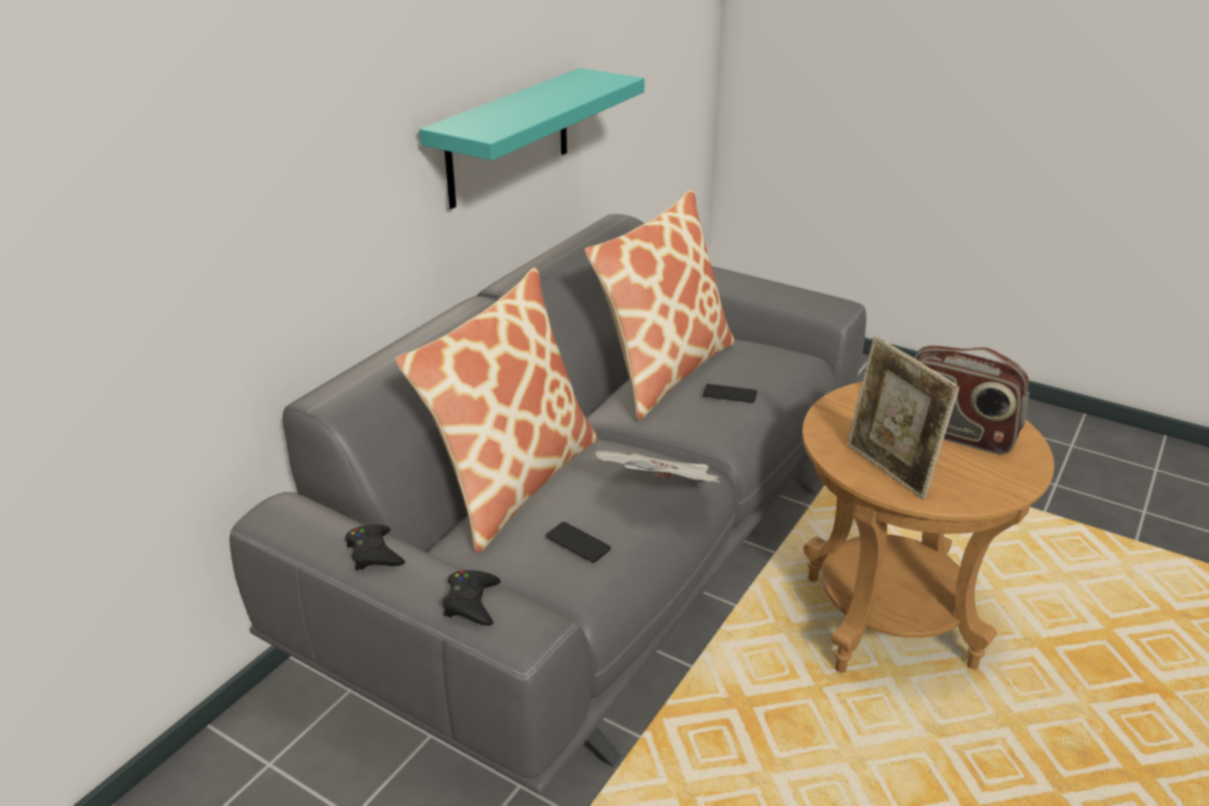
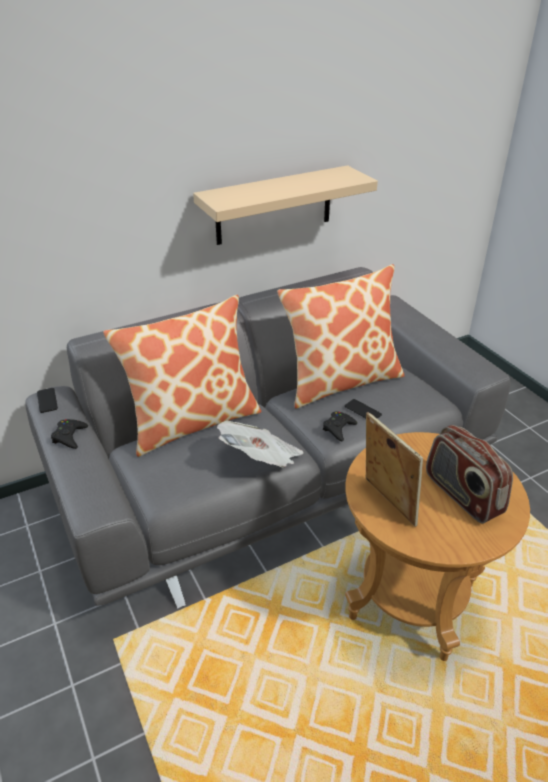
camera: 30 degrees right, 5 degrees up
(471, 603) = (86, 484): black game controller -> black game controller (338, 428)
(509, 137) = (274, 205): turquoise shelf -> beige shelf
(578, 543) = (186, 472): phone -> phone (47, 400)
(889, 470) = (386, 502): picture frame -> picture frame turned 150 degrees clockwise

